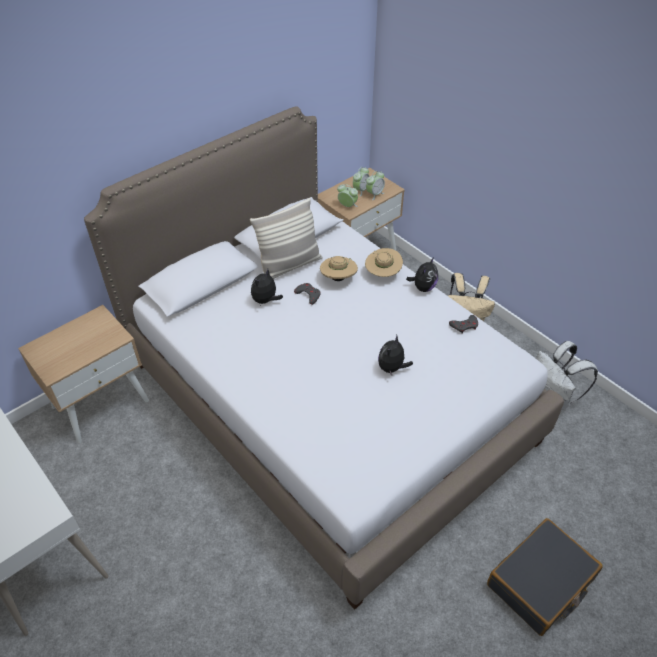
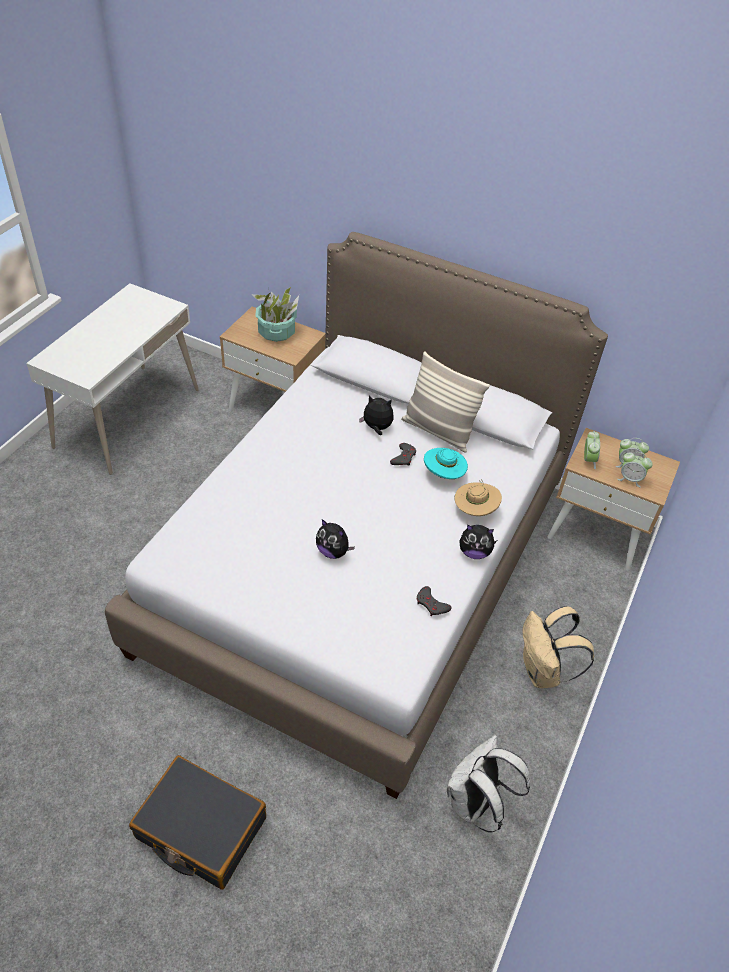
camera: 65 degrees right, 0 degrees up
(74, 339) = (276, 331): none -> potted plant
(338, 278) = (443, 474): beige hat -> turquoise hat
(392, 368) = (333, 551): plush toy -> plush toy turned 150 degrees counterclockwise

